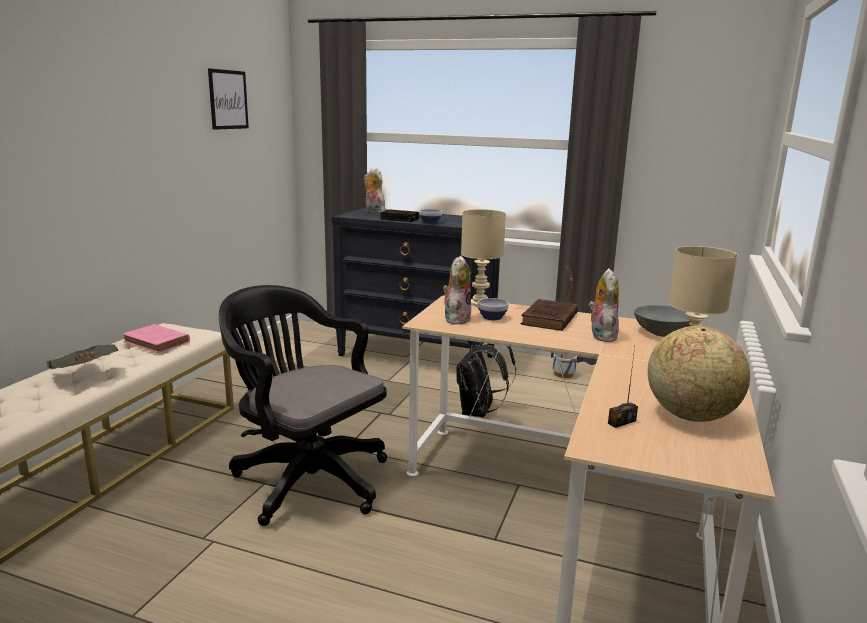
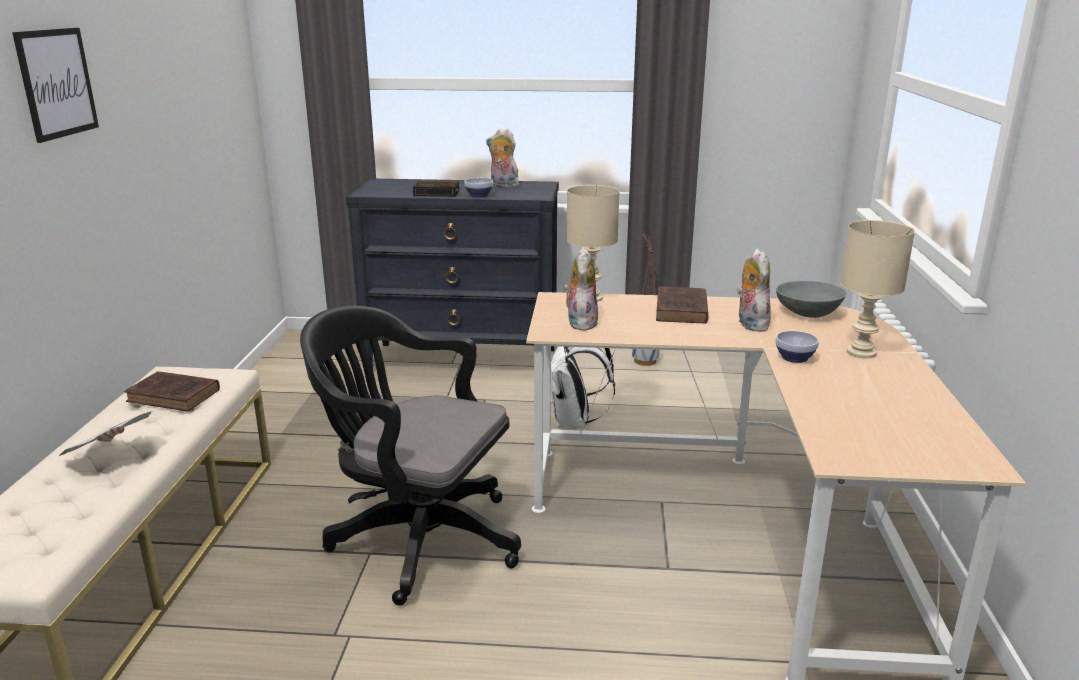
camera: 15 degrees left, 5 degrees up
(157, 342) = (176, 396): pink book -> brown book
(228, 99) = (187, 47): picture -> picture (57, 83)
(373, 212) = (392, 185): plush toy -> plush toy (503, 185)
(479, 412) = (575, 422): black backpack -> white backpack
(491, 318) = (618, 316): bowl -> bowl (794, 358)
(621, 422) = (842, 426): radio -> none
(690, 415) = (899, 408): globe -> none

